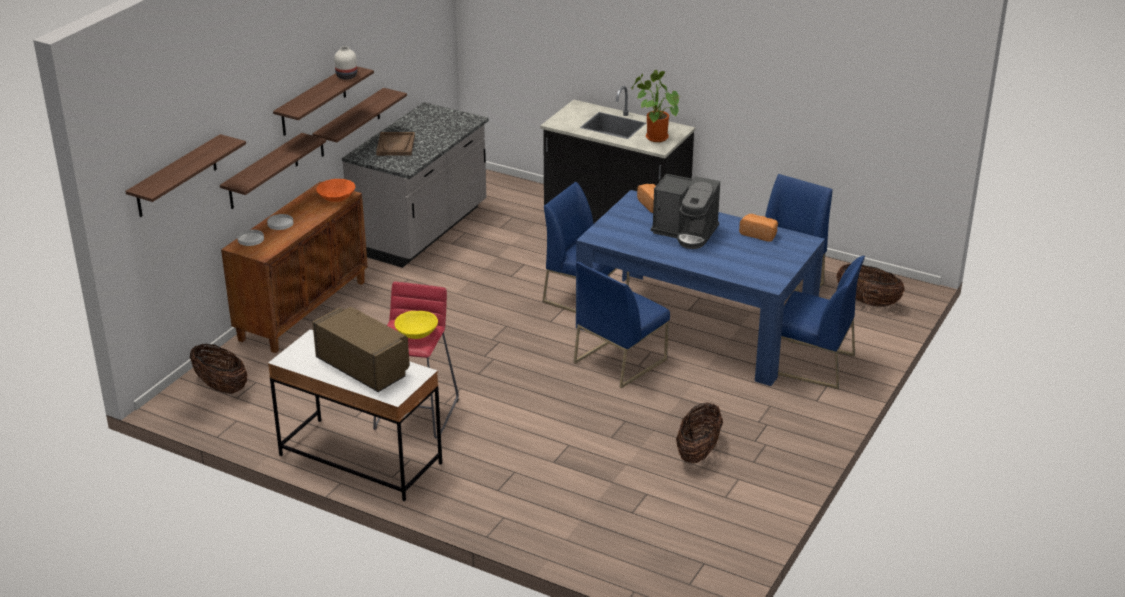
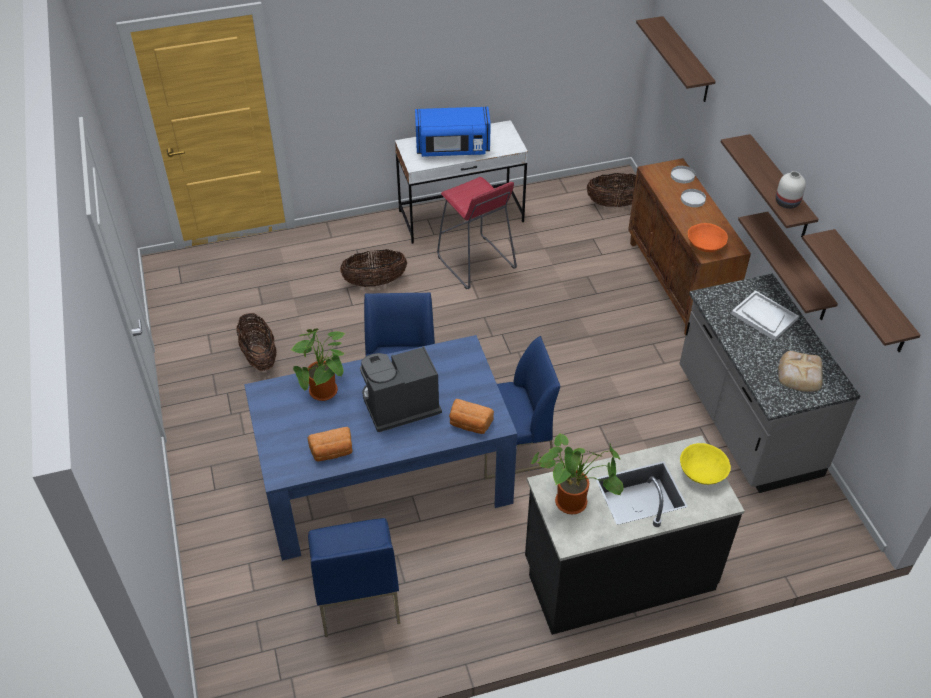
camera: 135 degrees right, 15 degrees up
(263, 172) = (728, 167): shelf -> shelf (870, 293)
(364, 367) = (452, 148): brown microwave -> blue microwave
(396, 145) = (764, 316): brown tray -> white tray
(416, 333) = (469, 197): yellow bowl -> yellow bowl (702, 472)
(435, 120) = (799, 374): none -> bread
(726, 262) = (325, 393): none -> potted plant
(811, 364) = (246, 506): blue chair -> none
(867, 302) = (258, 640): basket -> basket (375, 282)

